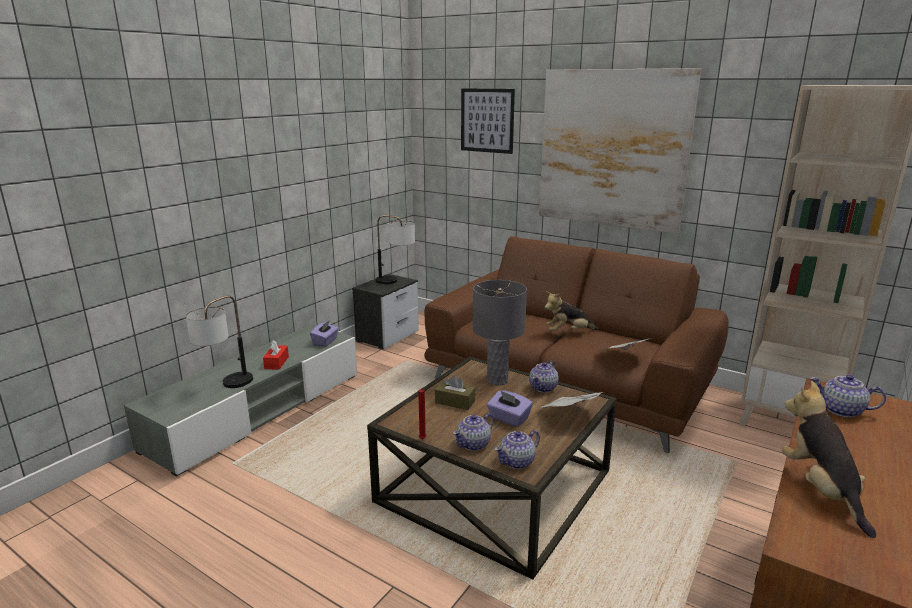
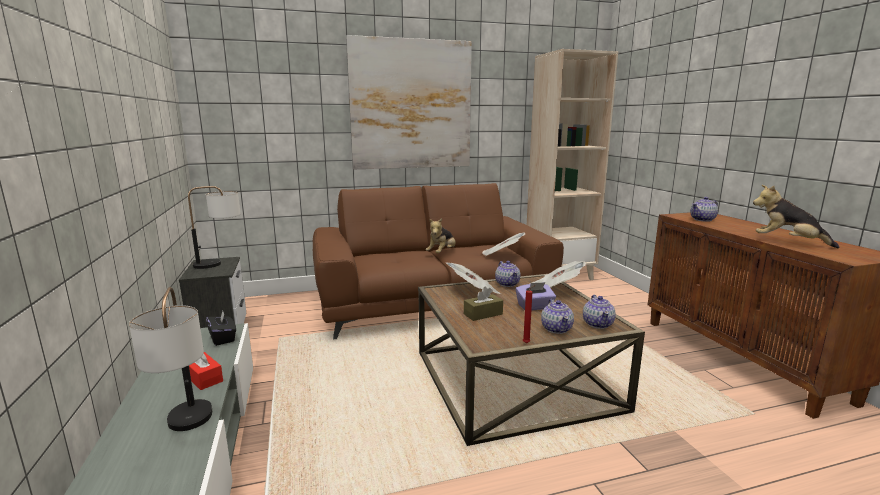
camera: 50 degrees left, 5 degrees down
(325, 342) = (223, 338): purple tissue box -> black tissue box
(487, 120) = (283, 83): picture -> none
(497, 380) = (473, 291): grey table lamp -> newspaper

